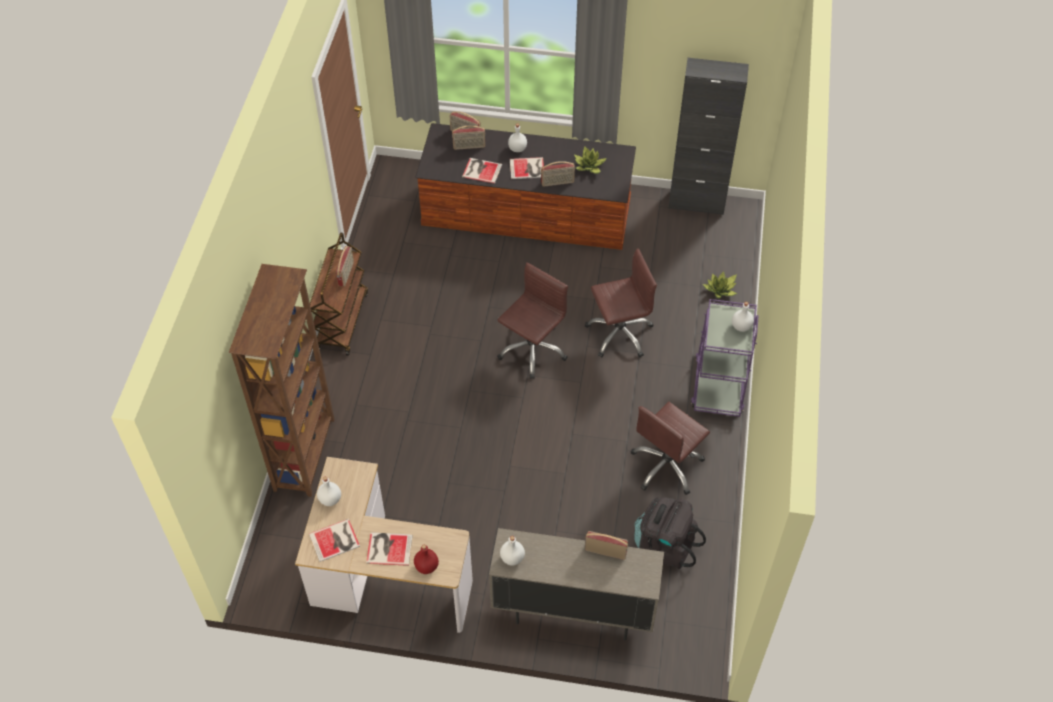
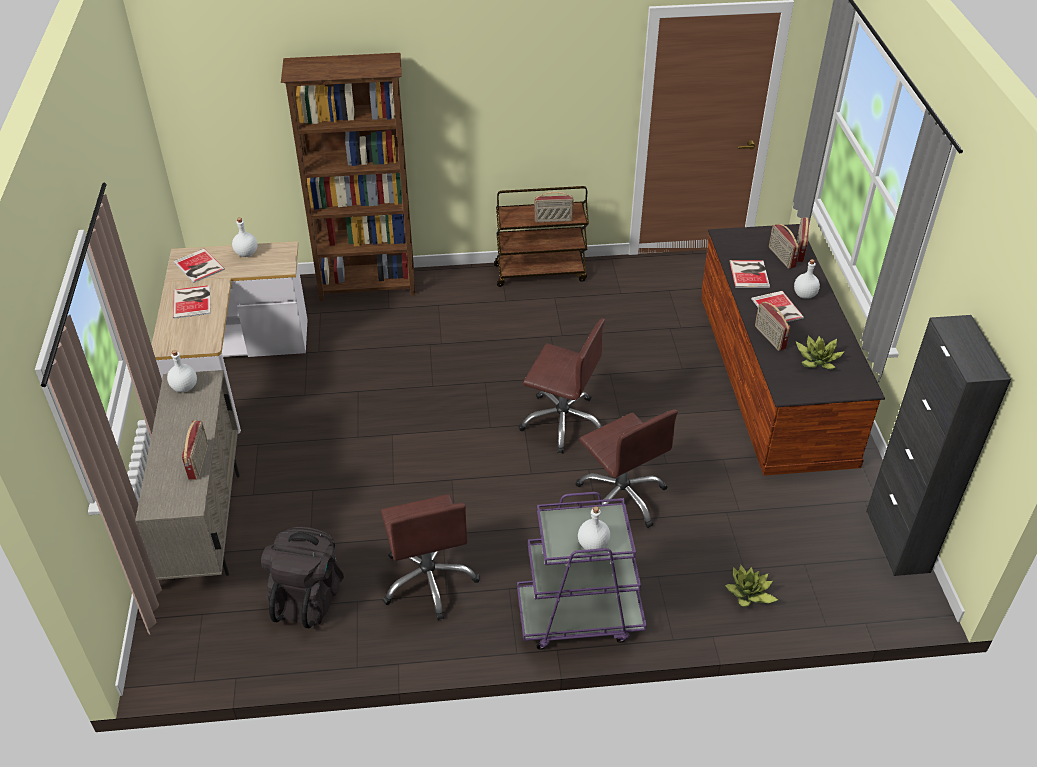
camera: 75 degrees right, 10 degrees down
(426, 566) = (172, 330): red bottle -> none
(667, 466) = (429, 579): brown office chair -> brown office chair turned 135 degrees counterclockwise

